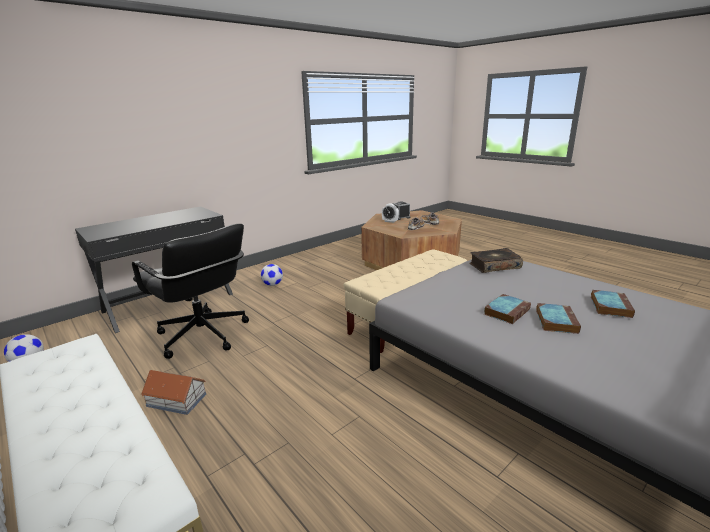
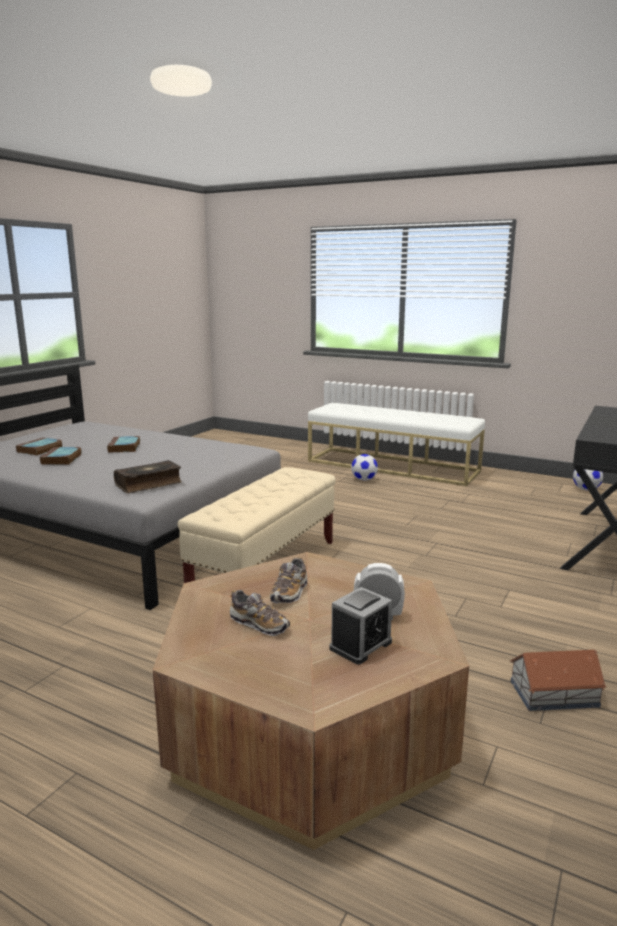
camera: 160 degrees right, 5 degrees down
(176, 399) = (421, 490): toy house -> toy house (555, 694)
(202, 335) = (488, 522): black office chair -> none
(272, 284) = (533, 594): football -> football (364, 479)
(507, 311) = (161, 450): book -> book (39, 450)

